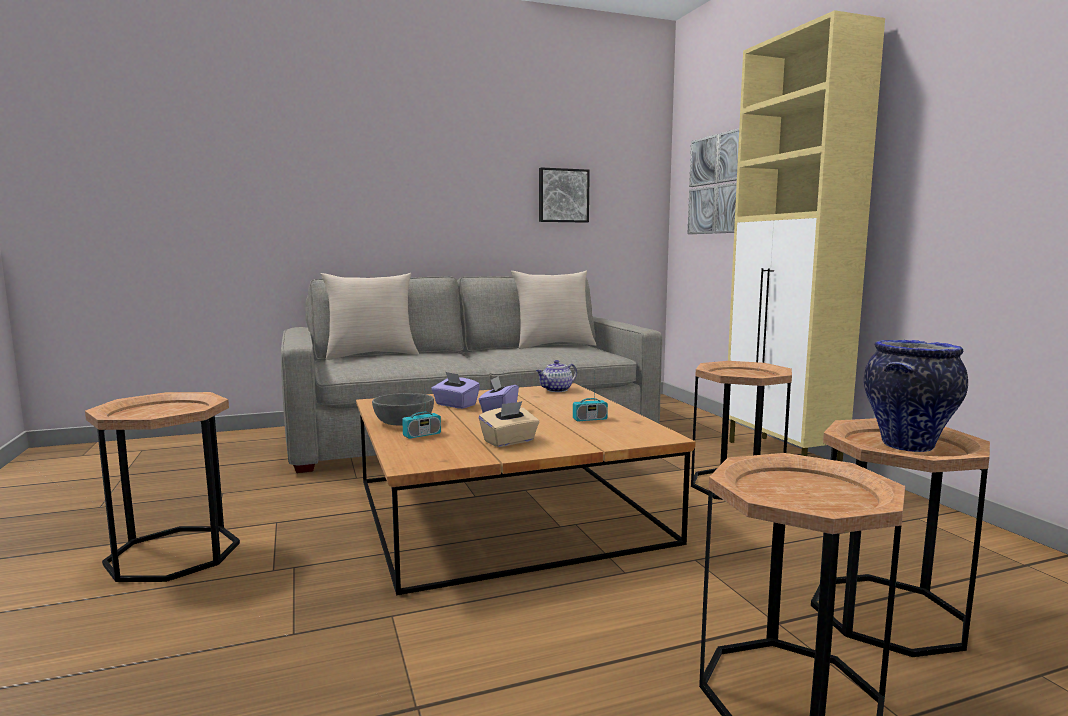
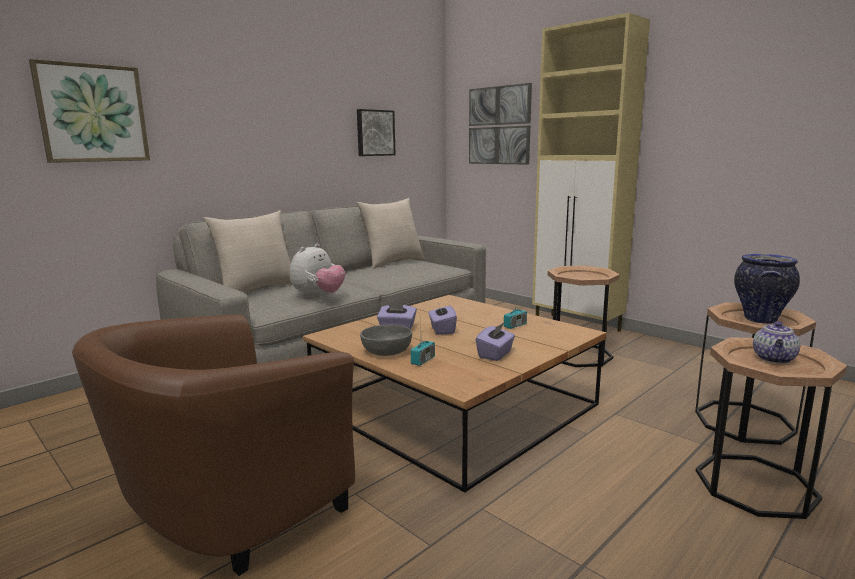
camera: 25 degrees left, 5 degrees up
(173, 553) = (227, 512): brown side table -> brown armchair
(241, 171) = (92, 113): none -> picture
(412, 365) = (318, 296): none -> plush toy
(509, 441) = (495, 354): beige tissue box -> purple tissue box
(556, 390) = (447, 303): teapot -> teapot (774, 359)

